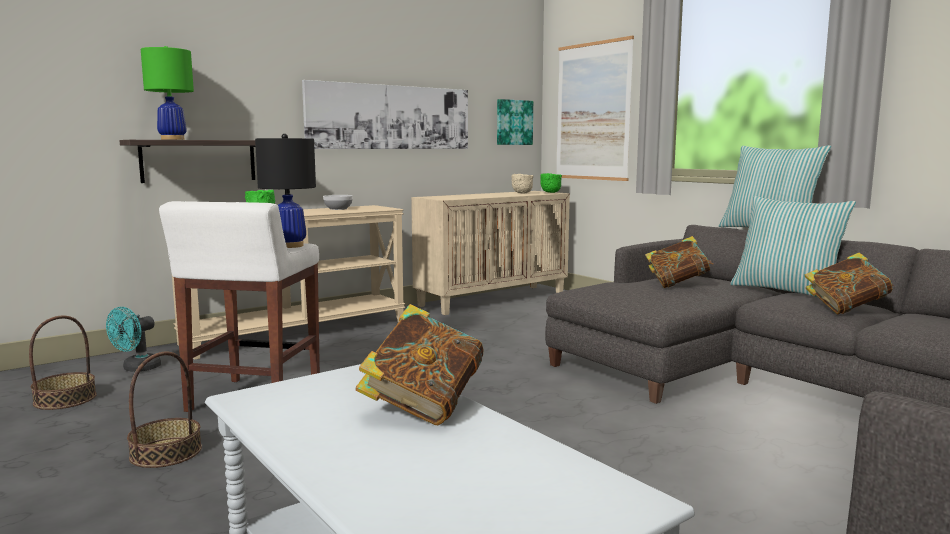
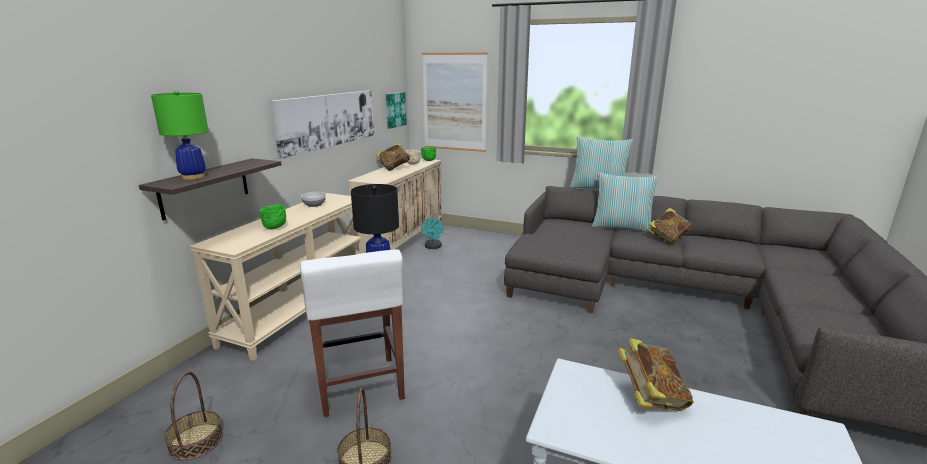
camera: 30 degrees left, 10 degrees up
(137, 369) = (215, 386): turquoise fan -> turquoise fan (433, 247)
(677, 284) = (570, 233): book -> book (394, 168)

